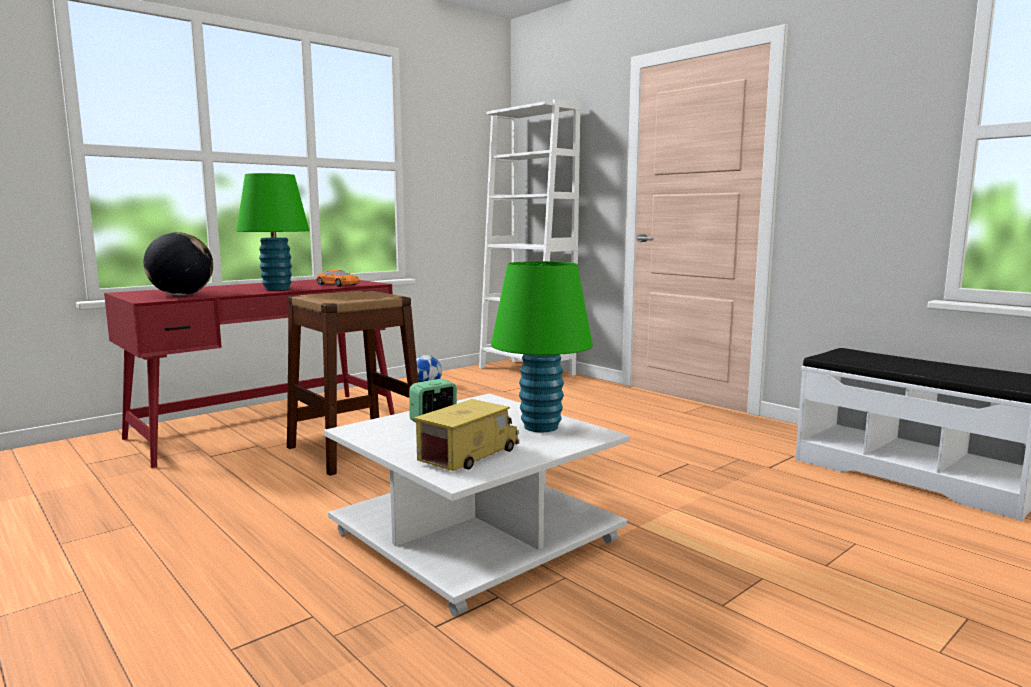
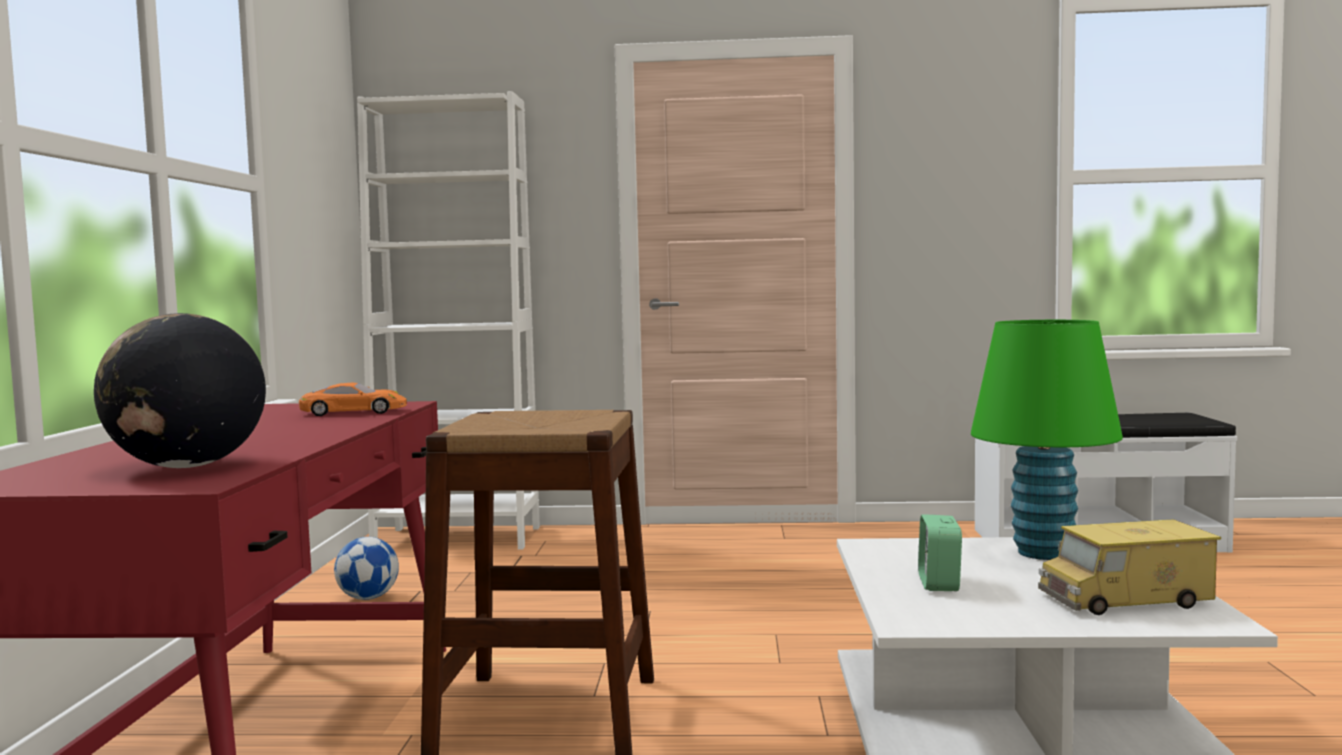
camera: 45 degrees left, 5 degrees down
(277, 289) = (303, 431): green table lamp -> none
(468, 455) = (1126, 600): toy truck -> toy truck turned 90 degrees counterclockwise

